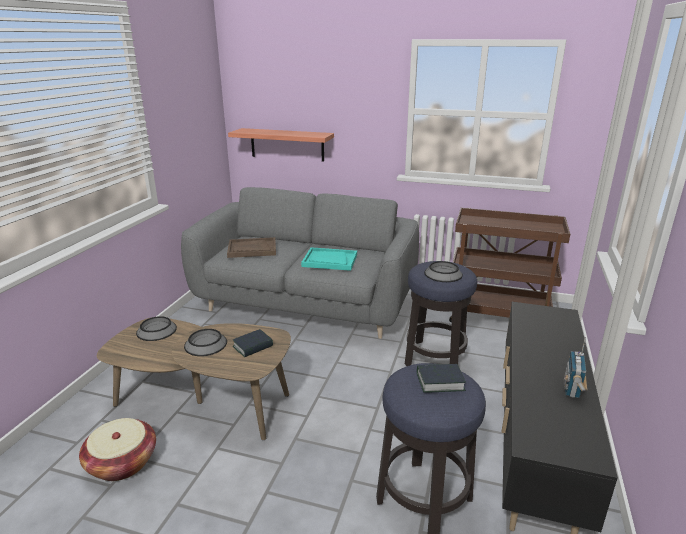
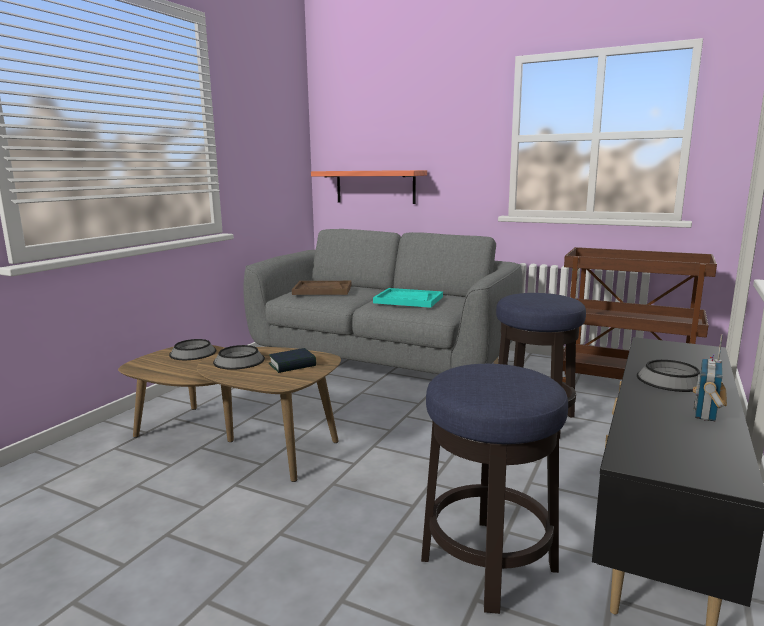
camera: 10 degrees right, 10 degrees down
(122, 463) = (120, 488): basket -> none
(440, 382) = (505, 377): book -> none
(443, 274) = (540, 300): bowl -> bowl (670, 379)

